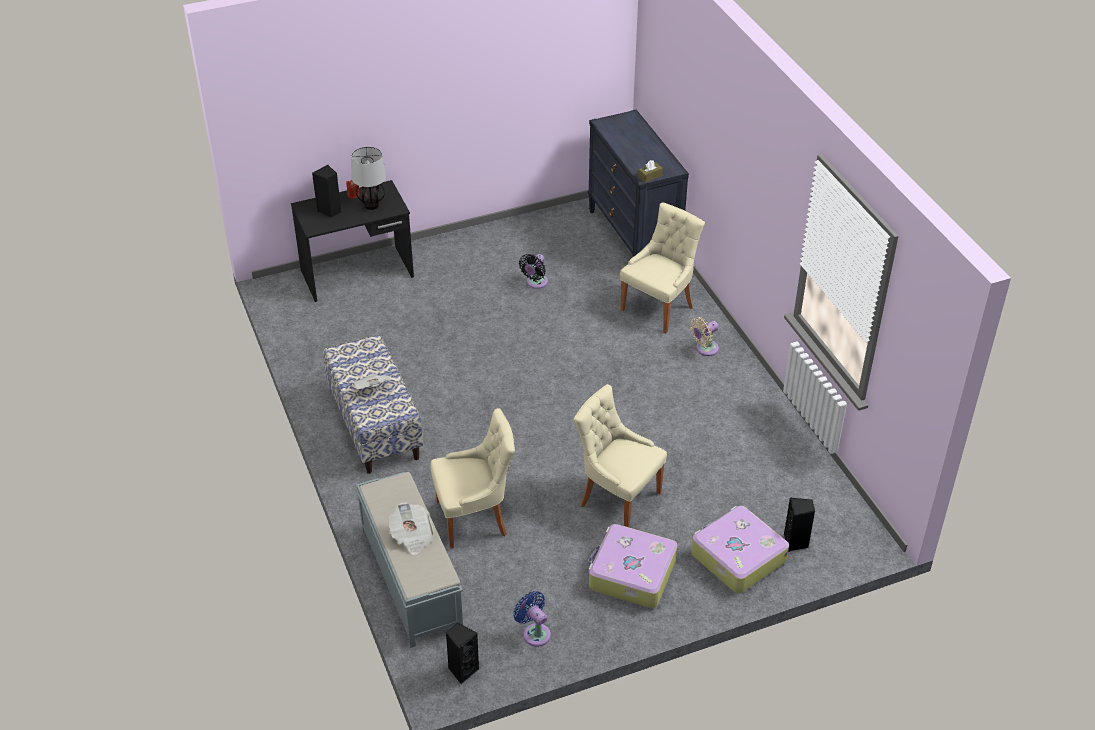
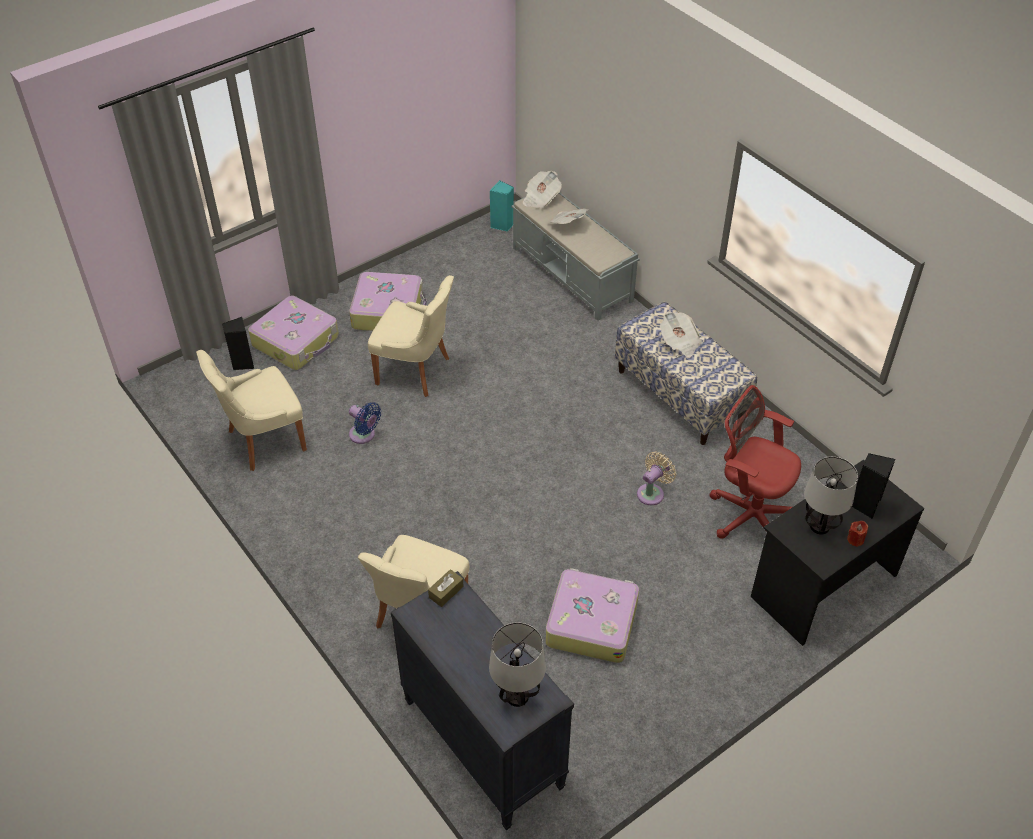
camera: 165 degrees right, 5 degrees up
(378, 324) = (749, 515): none -> red office chair
(426, 580) = (540, 198): none -> newspaper
(462, 670) = (502, 225): black speaker -> turquoise speaker
(474, 518) = (541, 329): beige chair -> beige chair (263, 441)
(534, 633) = (456, 257): blue fan -> blue fan (364, 435)
(535, 283) = (591, 622): black fan -> suitcase
(621, 127) = (517, 697): none -> table lamp
(705, 349) = (352, 563): beige fan -> beige fan (652, 492)

